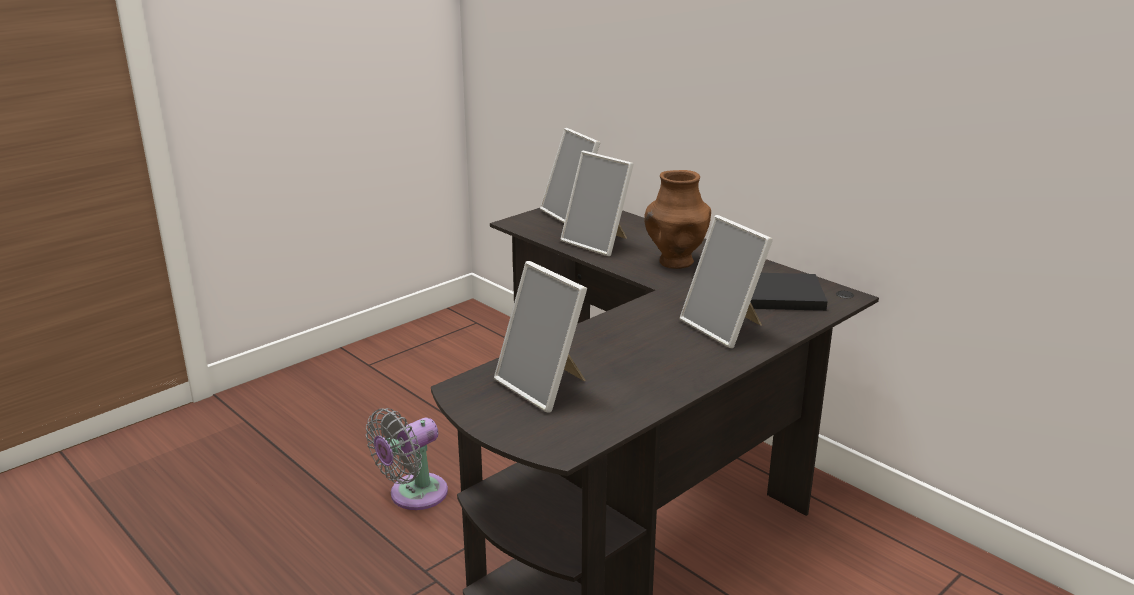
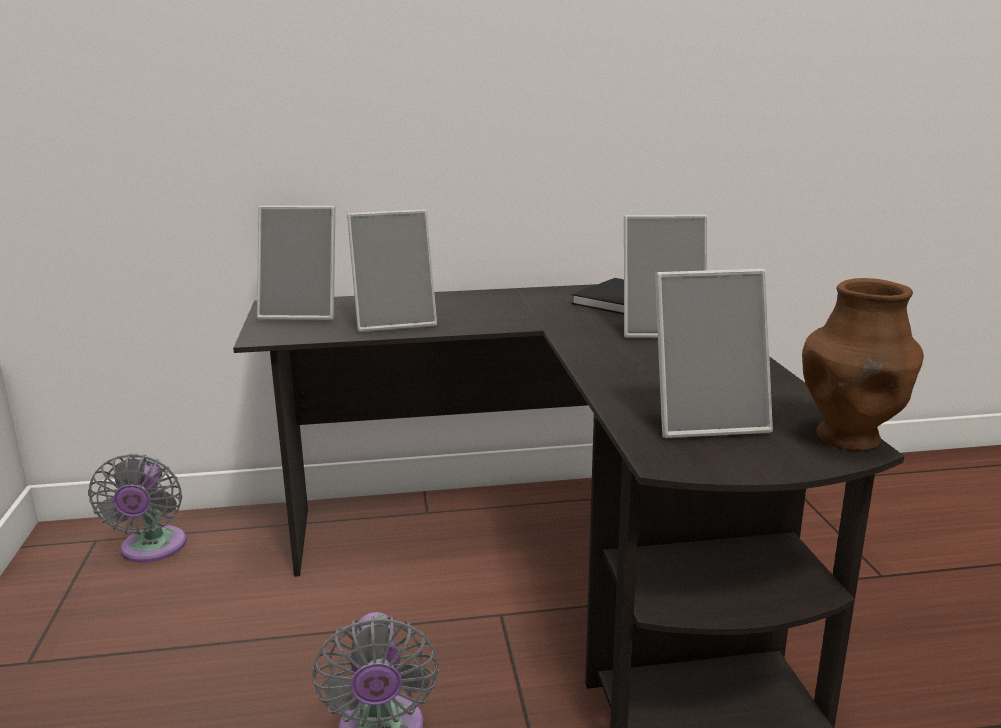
camera: 55 degrees left, 5 degrees down
(488, 342) = (151, 549): none -> grey fan
(675, 262) = (496, 310): brown vase -> brown vase (850, 439)

